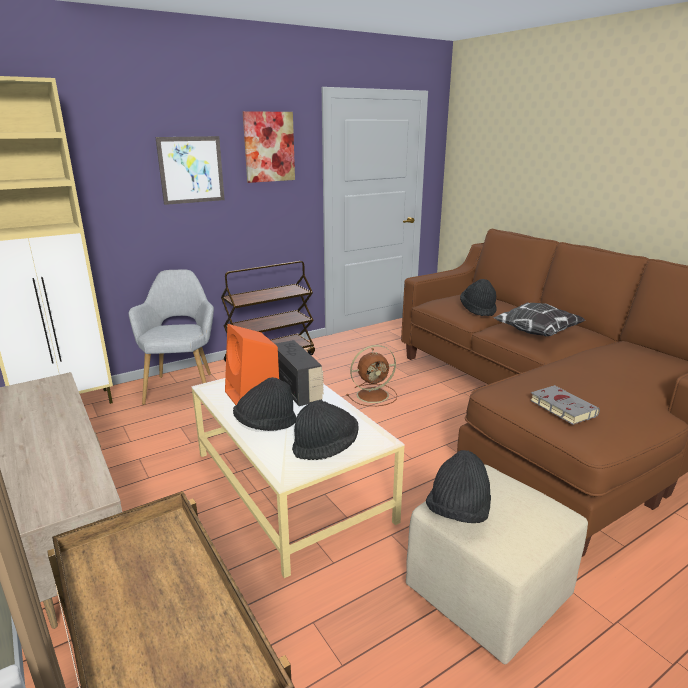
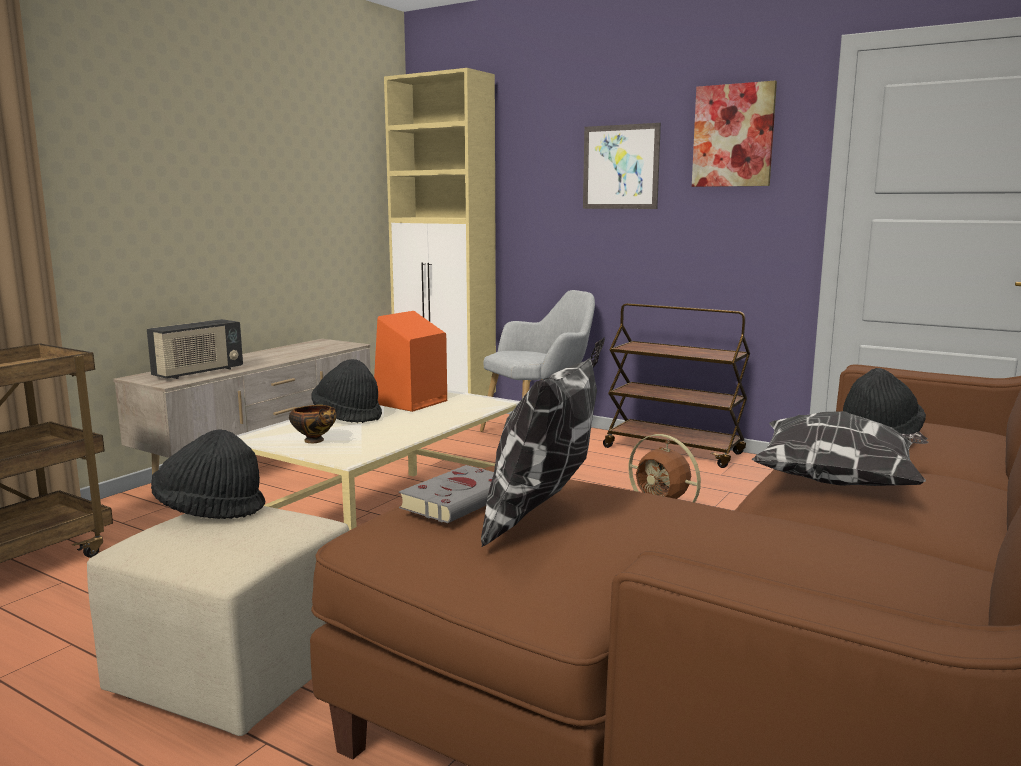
camera: 65 degrees right, 10 degrees down
(297, 390) = (441, 414): radio -> radio (198, 373)
(325, 447) = (315, 441): black hat -> bowl
(587, 393) = (545, 518): none -> pillow

